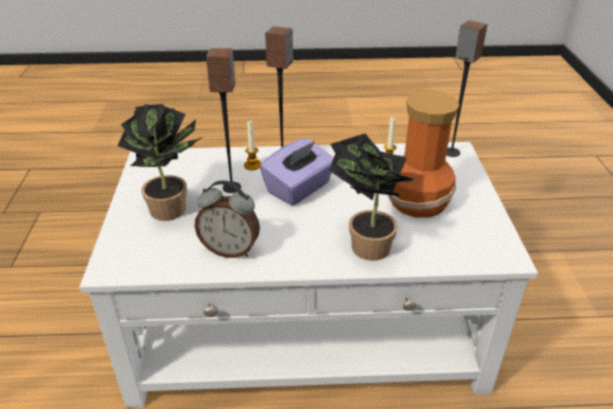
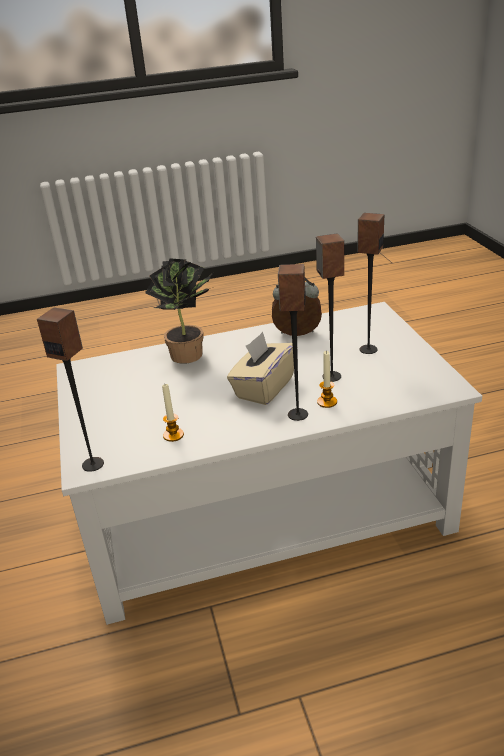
camera: 170 degrees right, 5 degrees down
(173, 210) = (368, 349): potted plant -> speaker
(299, 188) = (264, 388): purple tissue box -> beige tissue box
(419, 201) = (141, 397): vase -> none

